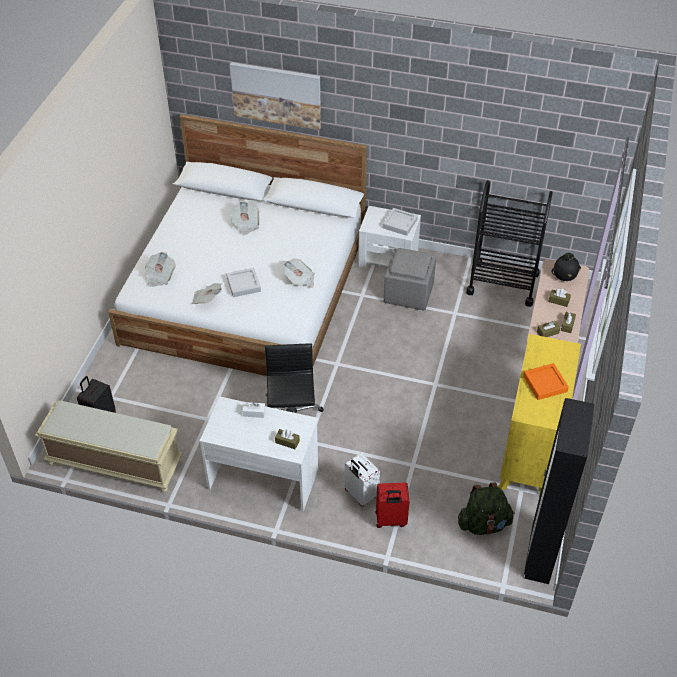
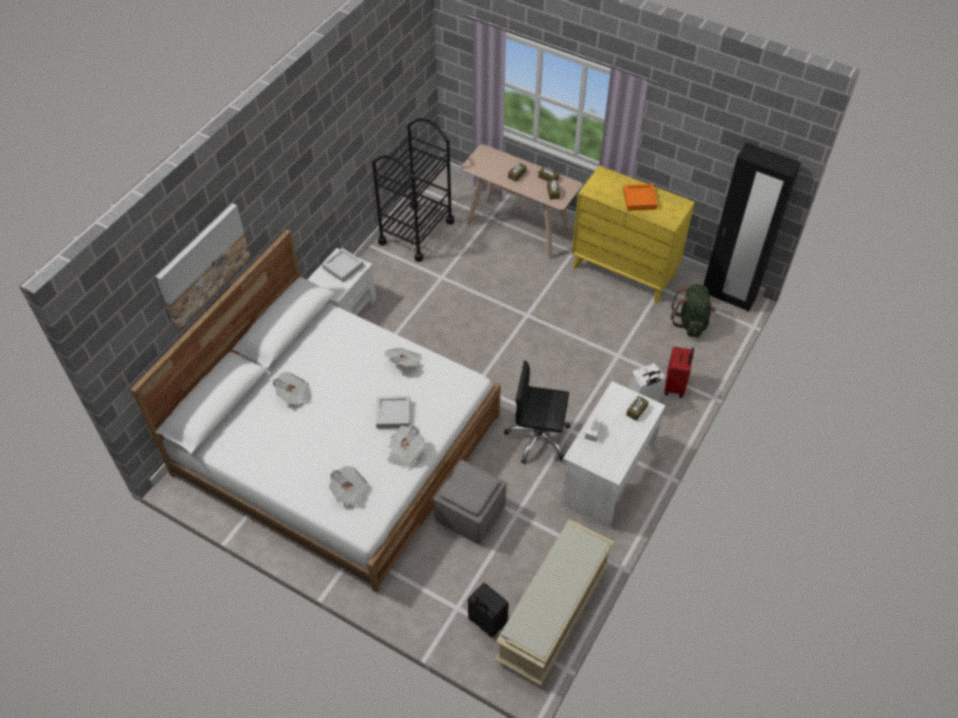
camera: 75 degrees left, 5 degrees up
(409, 293) = (400, 304): grey ottoman -> grey ottoman (470, 513)
(564, 278) = (489, 163): black vase -> none

